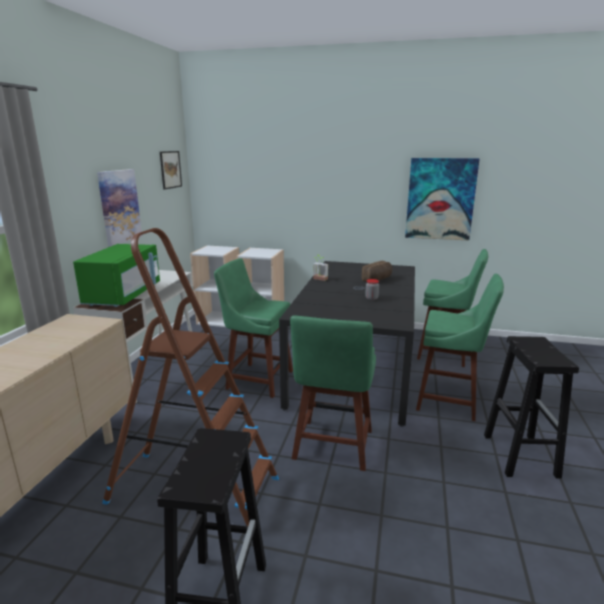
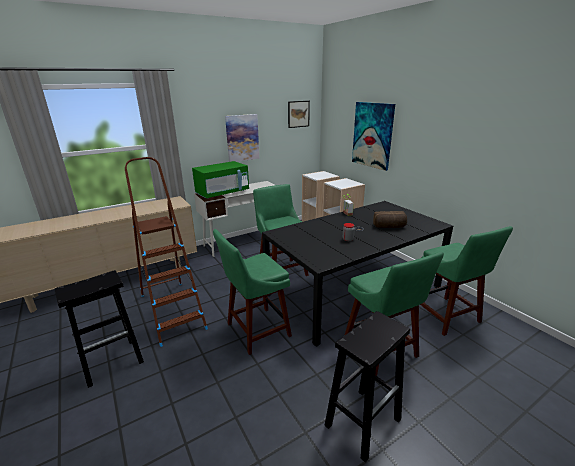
camera: 45 degrees right, 5 degrees up
(440, 199) = (496, 163): picture -> picture (372, 135)

